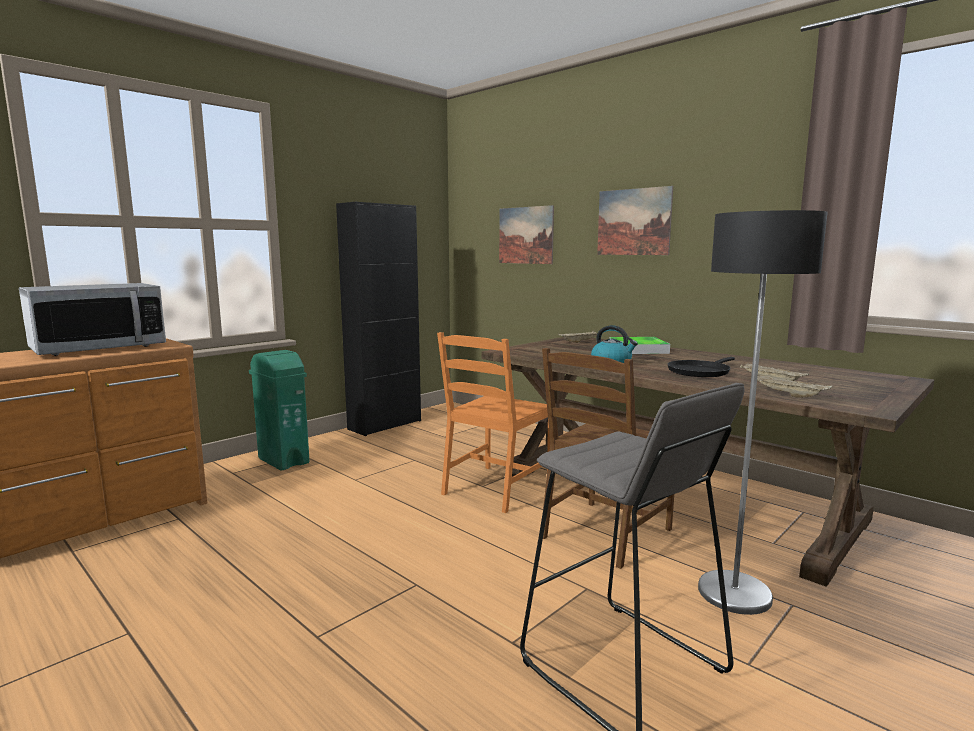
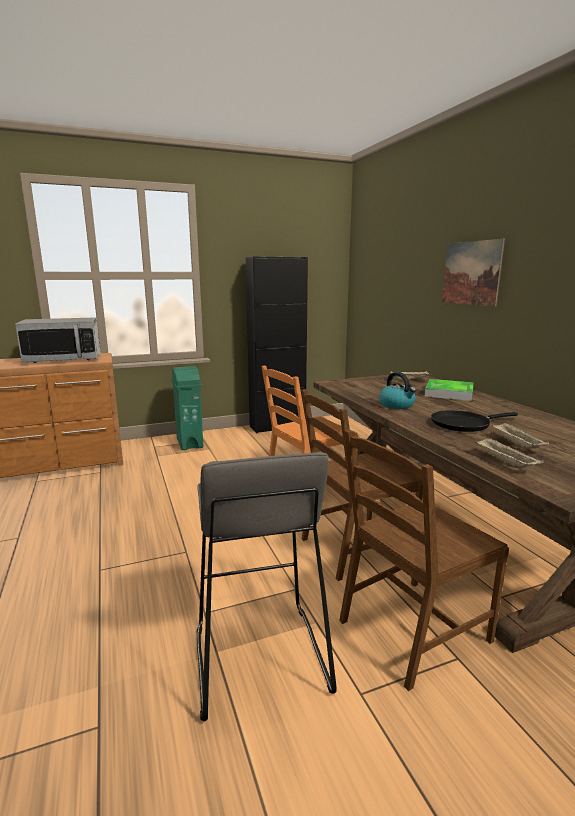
camera: 25 degrees right, 5 degrees up
(525, 235) = (395, 281): picture -> none
(733, 593) = (412, 630): floor lamp -> brown chair

